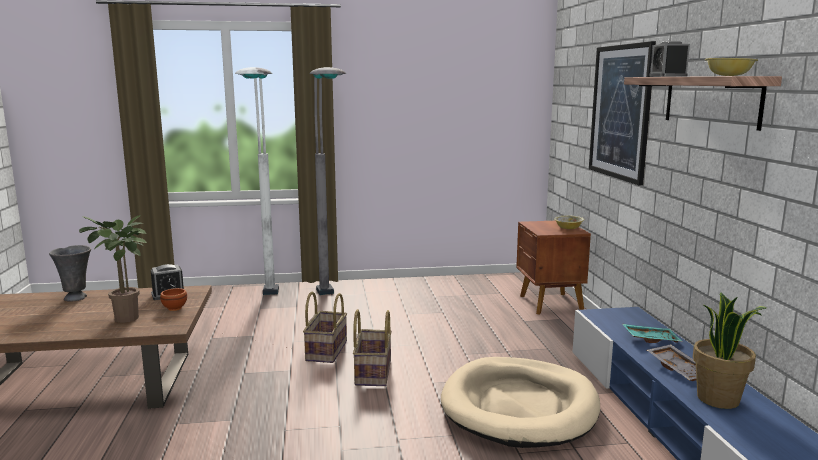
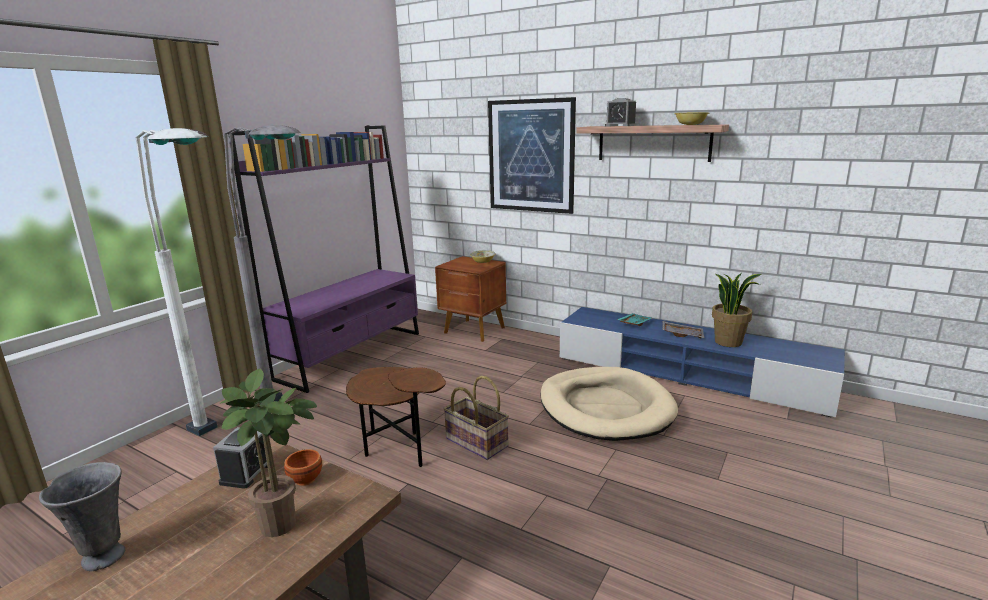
camera: 50 degrees left, 5 degrees up
(326, 350) = (399, 449): basket -> brown side table
(422, 285) = (351, 355): none -> purple bookcase

